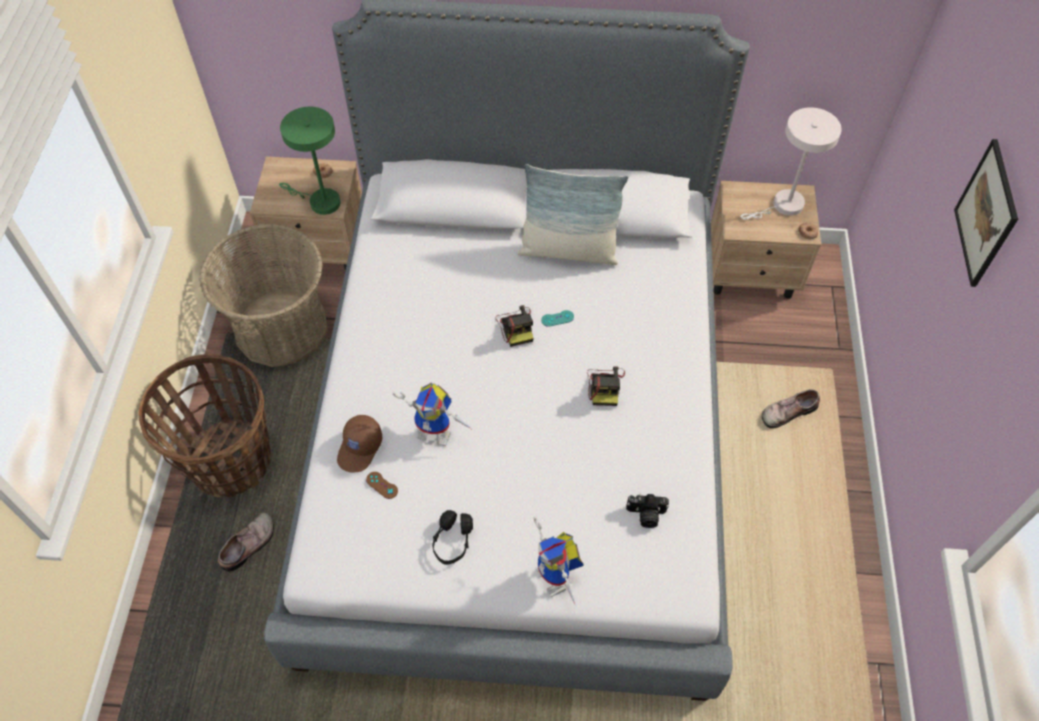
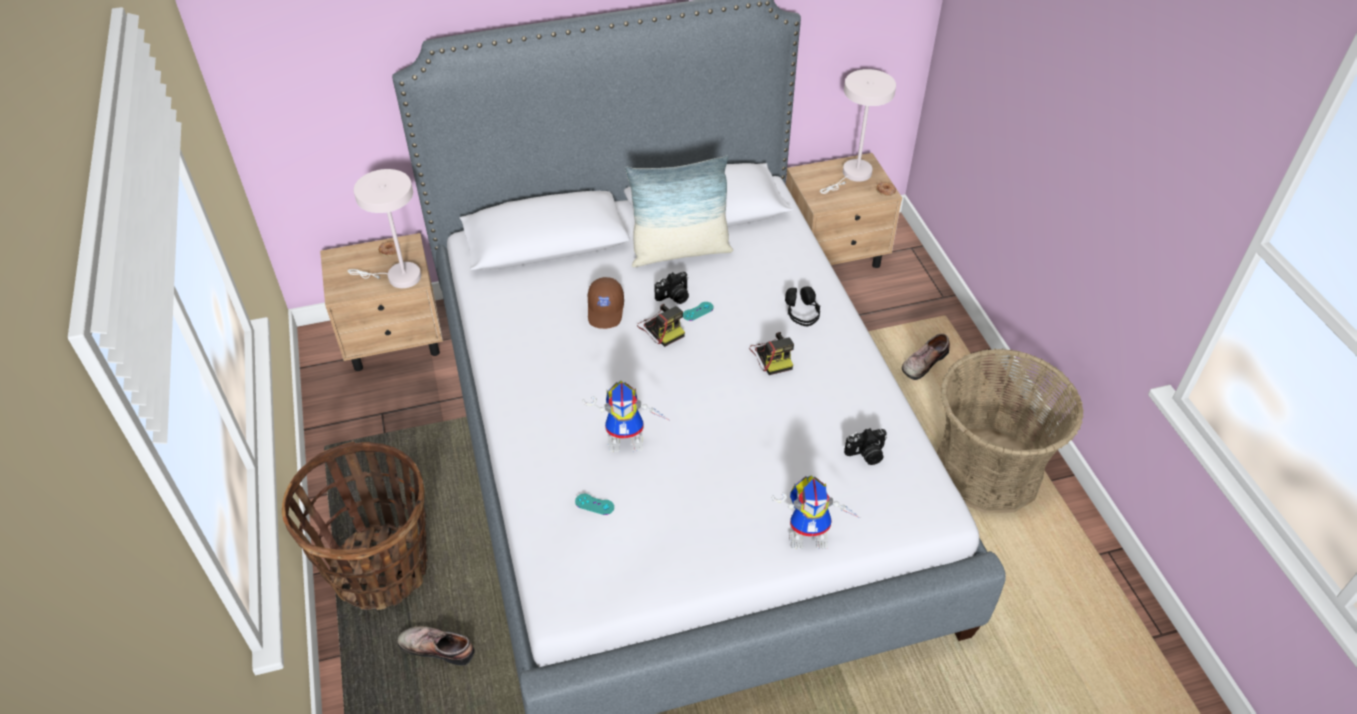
camera: 20 degrees left, 10 degrees down
(249, 545) = (438, 646): shoe -> shoe turned 90 degrees counterclockwise
(281, 329) = (384, 426): basket -> basket (987, 471)
(320, 201) = (398, 277): green table lamp -> white table lamp
(360, 448) = (555, 478): brown cap -> brown cap (606, 310)
(382, 485) = (594, 504): brown game controller -> turquoise game controller
(452, 541) = (691, 534): black headphones -> black headphones (802, 313)
(542, 297) = (674, 297): none -> camera
(557, 578) = (811, 535): toy robot -> toy robot turned 45 degrees counterclockwise
(986, 214) = (1078, 84): picture -> none

